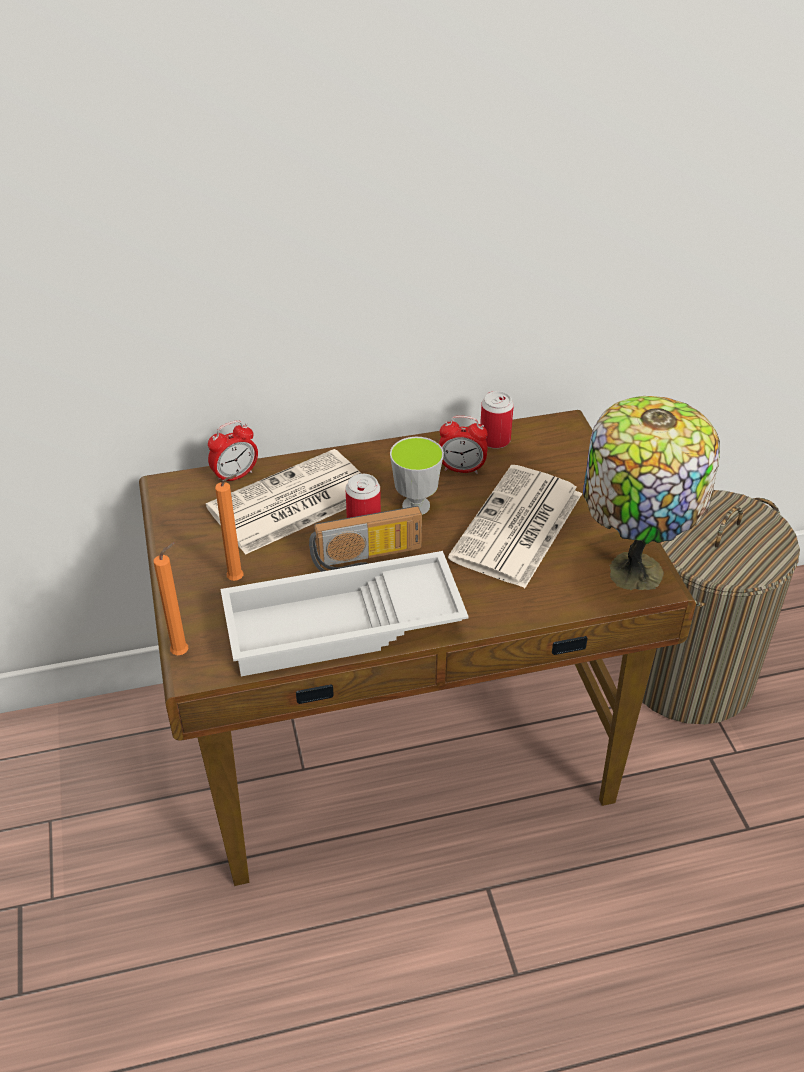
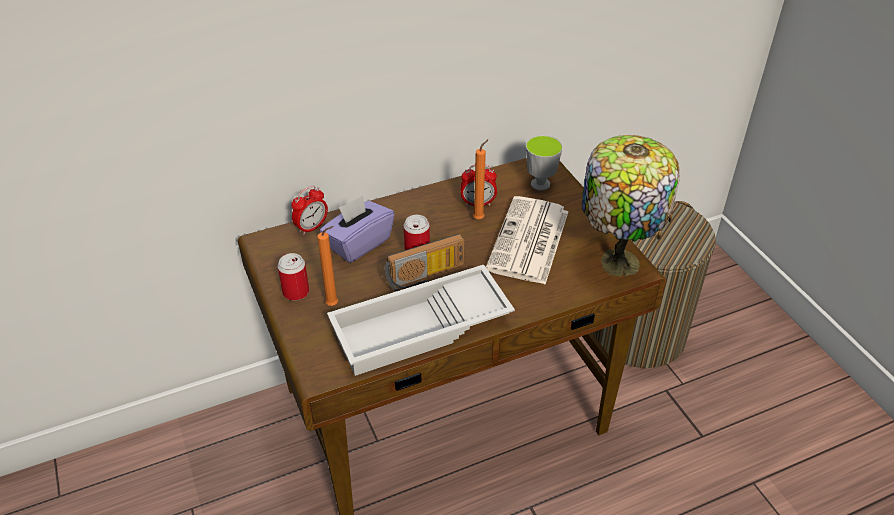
camera: 10 degrees left, 0 degrees up
(183, 652) = (306, 364): orange candle -> orange candle (480, 218)
(290, 504) = (358, 243): newspaper -> purple tissue box
(416, 506) = (452, 234): cup -> cup (540, 184)
(495, 440) = (496, 180): can -> can (296, 292)

